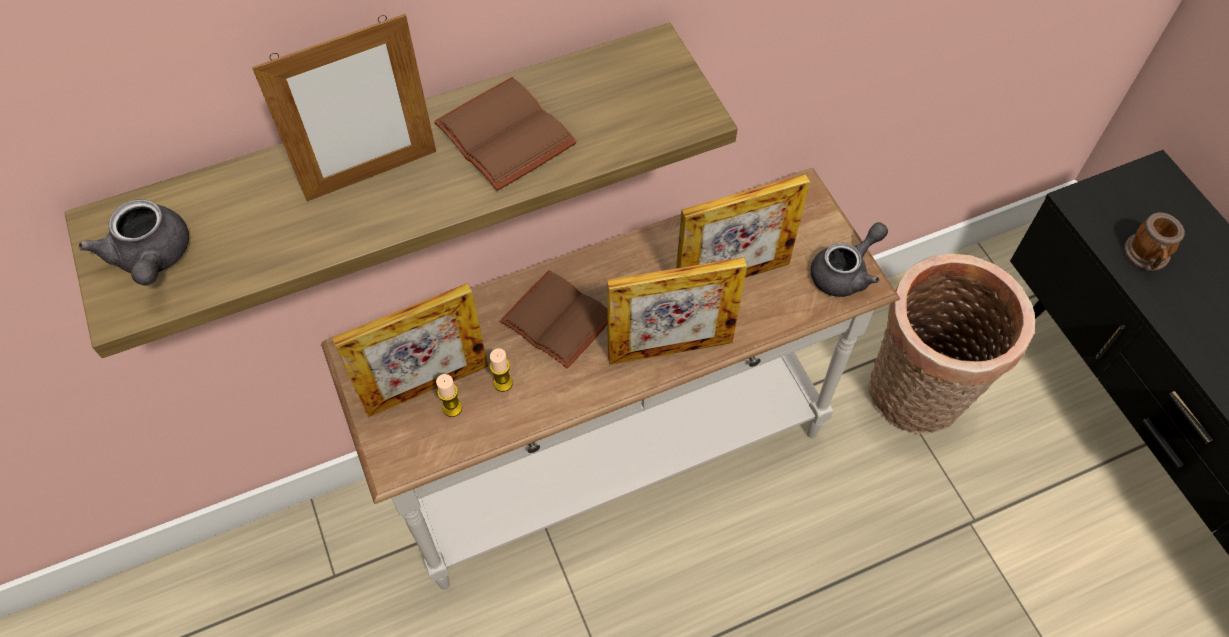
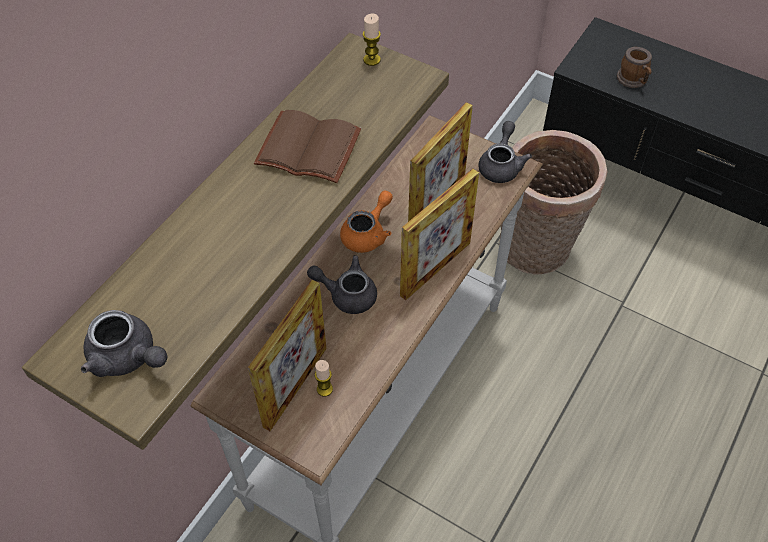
camera: 35 degrees left, 5 degrees down
(372, 175) = (240, 218): picture frame -> none
(503, 383) = (345, 353): candle -> candle (371, 60)
(555, 321) = (347, 294): brown book -> grey teapot
(630, 267) = (368, 234): none -> orange teapot

